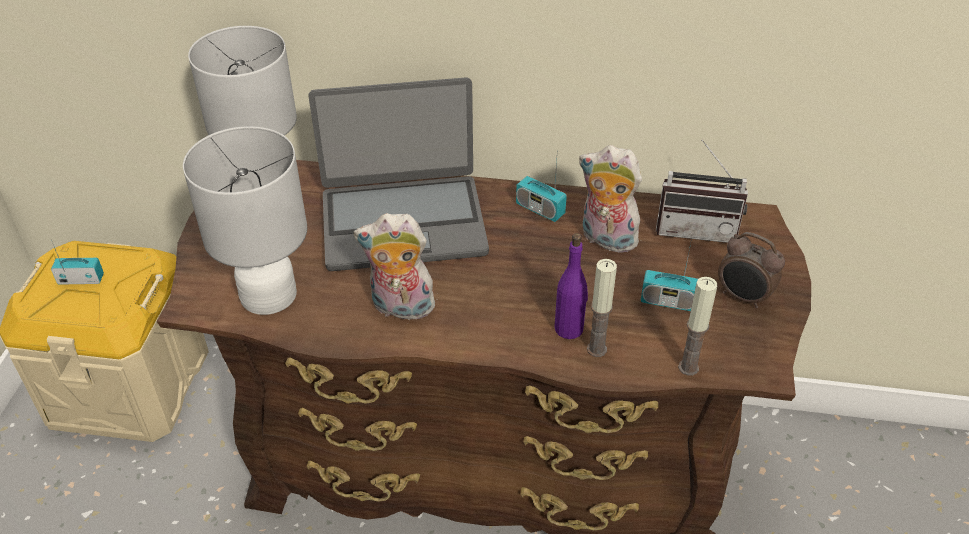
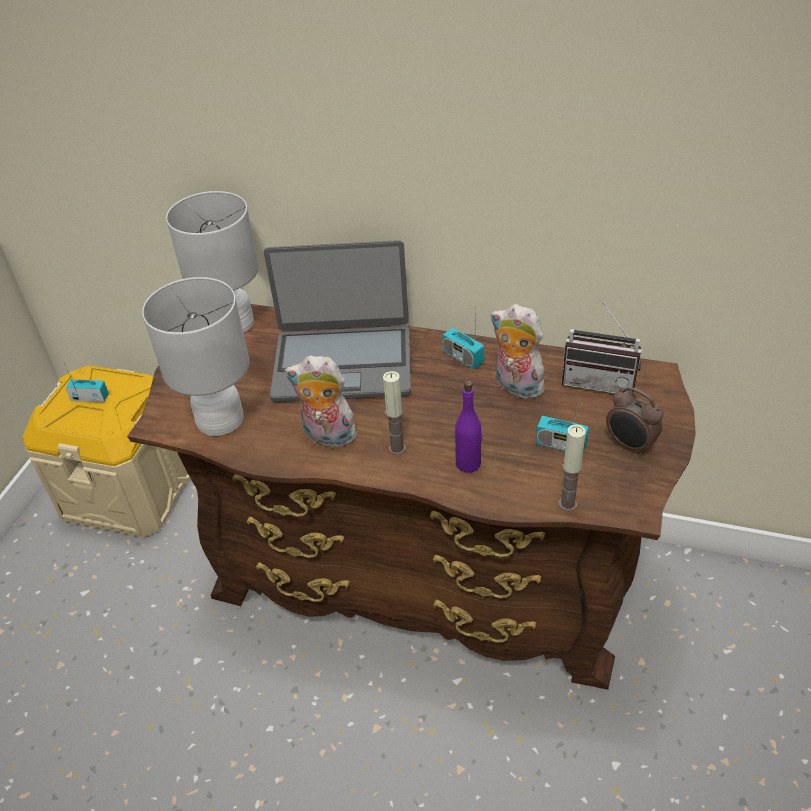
camera: 10 degrees right, 0 degrees up
(597, 349) = (489, 483): candle -> candle (397, 448)

